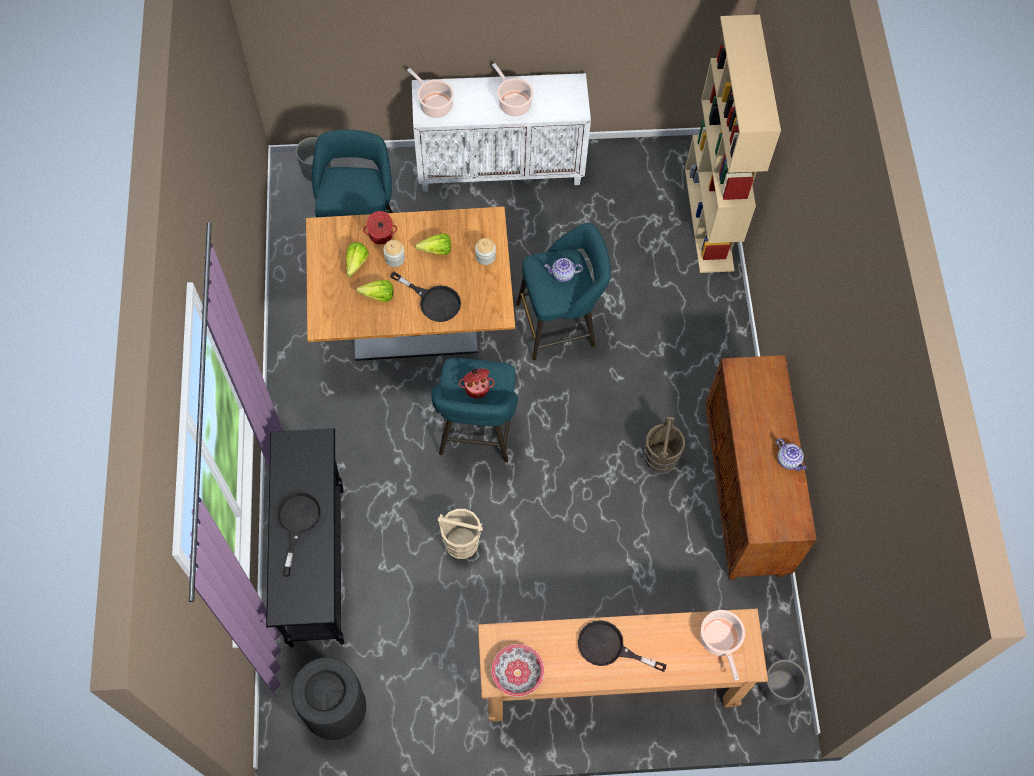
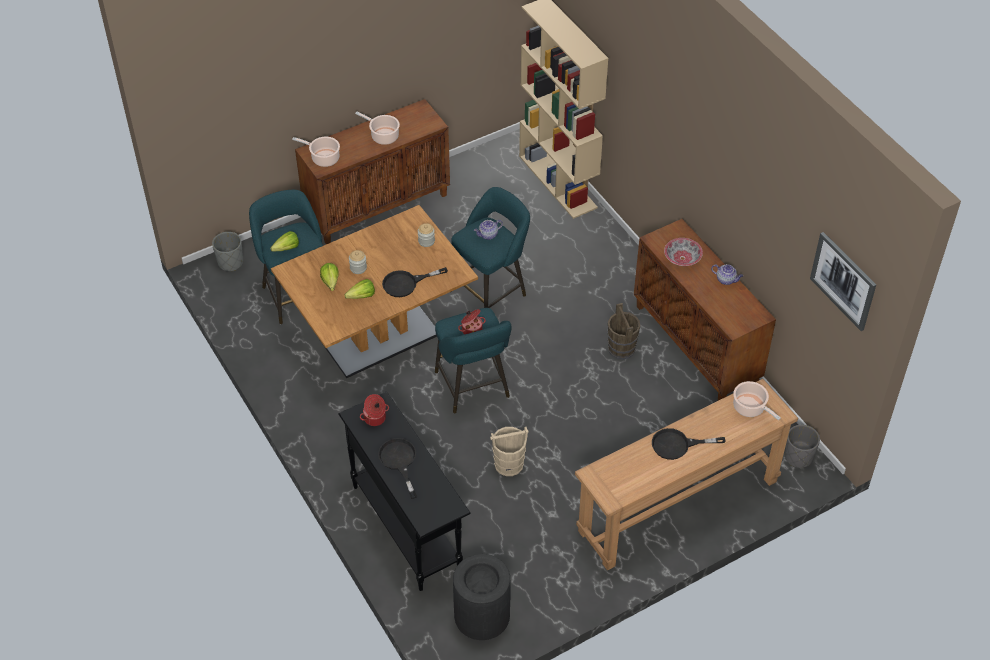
camera: 25 degrees left, 15 degrees down
(381, 235) = (337, 257): cooking pot -> cooking pot (375, 418)
(433, 250) = (384, 252): lettuce -> lettuce (284, 249)
(433, 301) = (406, 283): black frying pan -> black frying pan turned 150 degrees clockwise
(501, 167) = (378, 206): white cabinet -> brown cabinet
(517, 673) = (624, 488): bowl -> bowl (682, 258)
(878, 581) = (843, 280): none -> picture

